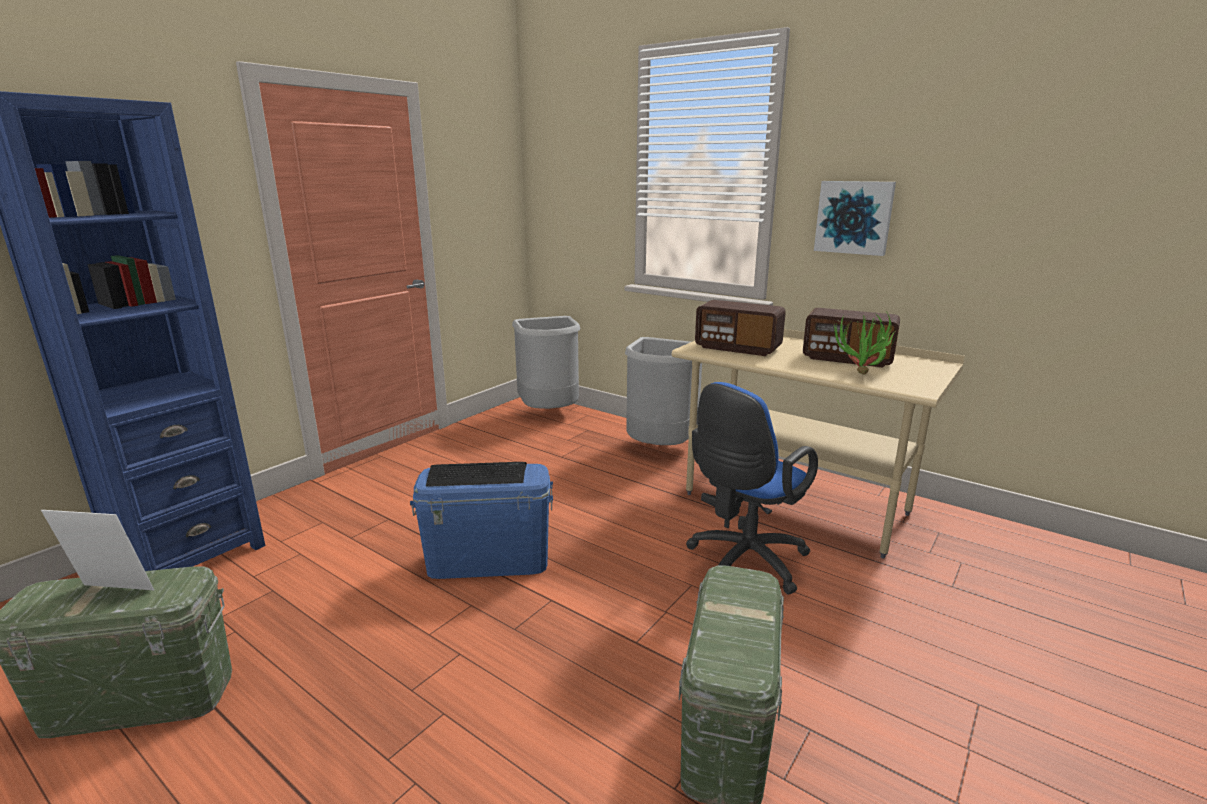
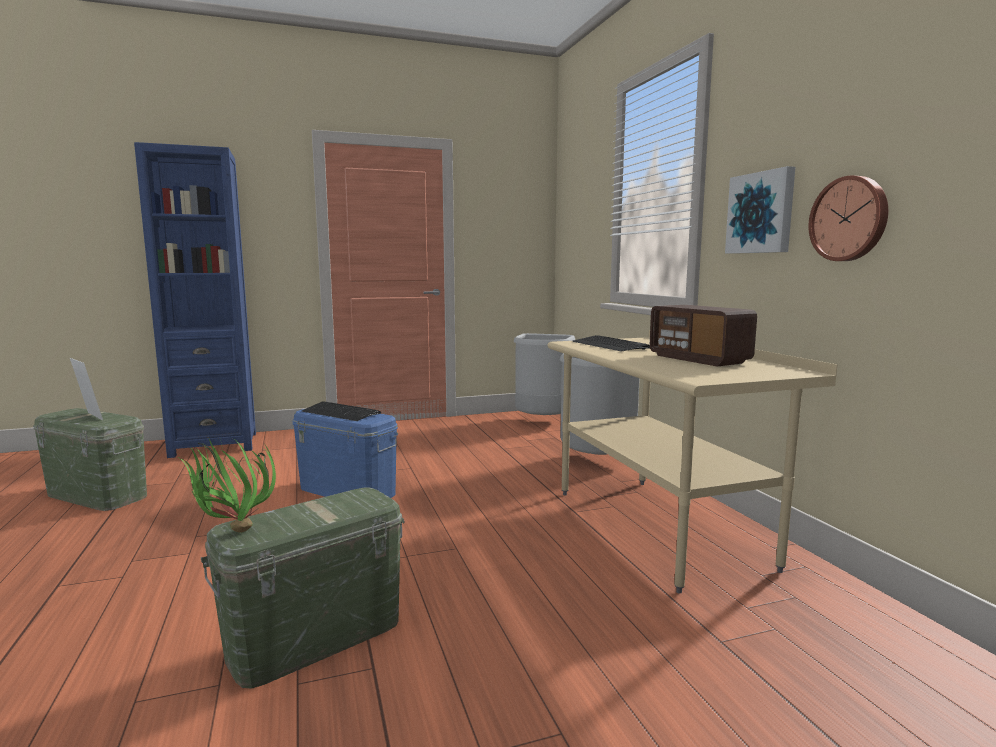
camera: 35 degrees right, 10 degrees down
(738, 348) = (610, 345): radio -> keyboard
(743, 563) = (524, 550): blue office chair -> none
(861, 376) = (667, 367): potted plant -> potted plant (230, 534)
(953, 235) = (849, 219): none -> wall clock

